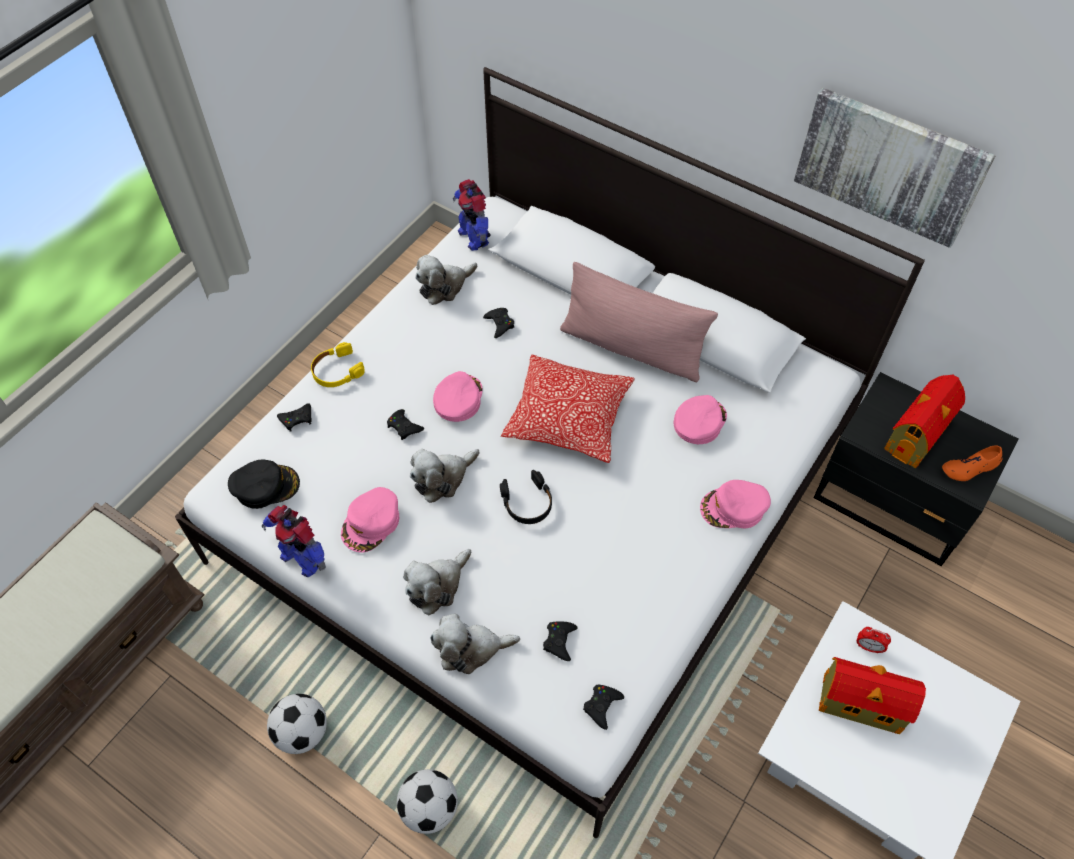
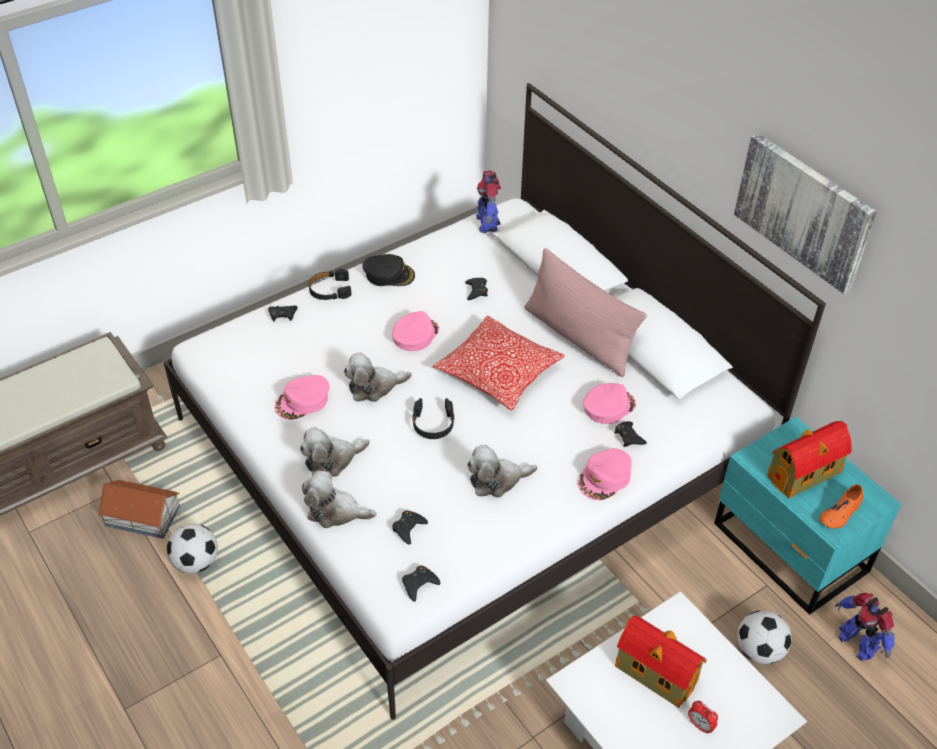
camera: 20 degrees right, 10 degrees down
(216, 698) = (143, 516): none -> toy house
(265, 486) = (236, 353): black cap -> black cap (389, 274)
(303, 557) = (239, 410): toy robot -> toy robot (857, 643)
(337, 371) = (330, 290): yellow headphones -> black headphones
(404, 427) = (362, 342): black game controller -> black game controller (629, 437)
(430, 808) = (268, 650): football -> football (759, 650)
(444, 286) = (445, 252): plush toy -> plush toy (497, 480)
(734, 508) = (605, 478): pink cap -> pink cap turned 60 degrees counterclockwise
(868, 647) = (685, 633): alarm clock -> alarm clock (700, 725)
(894, 502) = (790, 550): black nightstand -> turquoise nightstand
(969, 468) = (840, 513): orange shoe -> orange shoe turned 45 degrees counterclockwise

